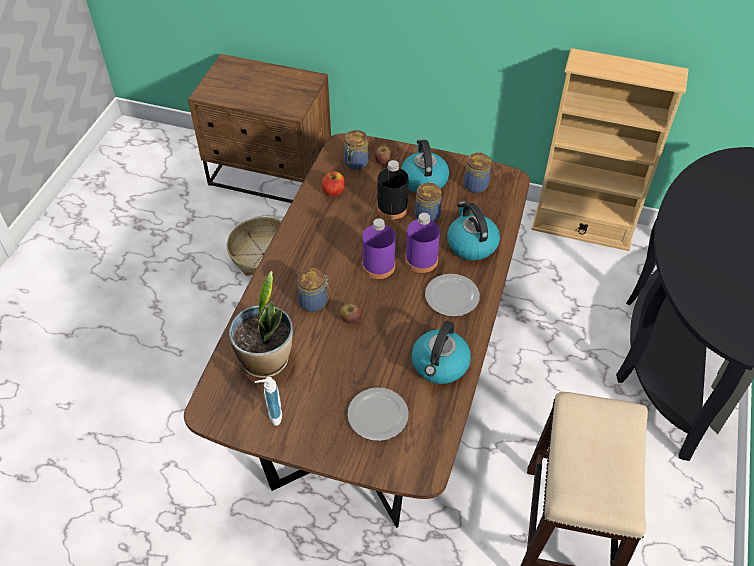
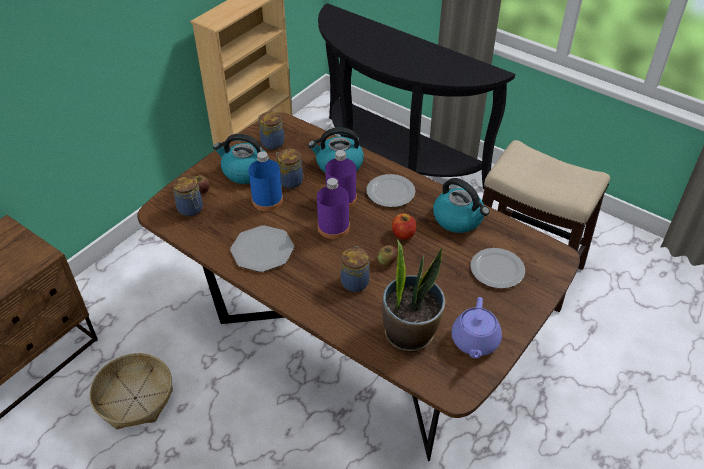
camera: 70 degrees left, 5 degrees down
(272, 415) = (475, 342): soap dispenser -> purple teapot
(327, 226) = (262, 250): none -> plate
(333, 191) = (219, 234): apple -> apple (403, 234)
(392, 208) = (267, 200): black bottle -> blue bottle

